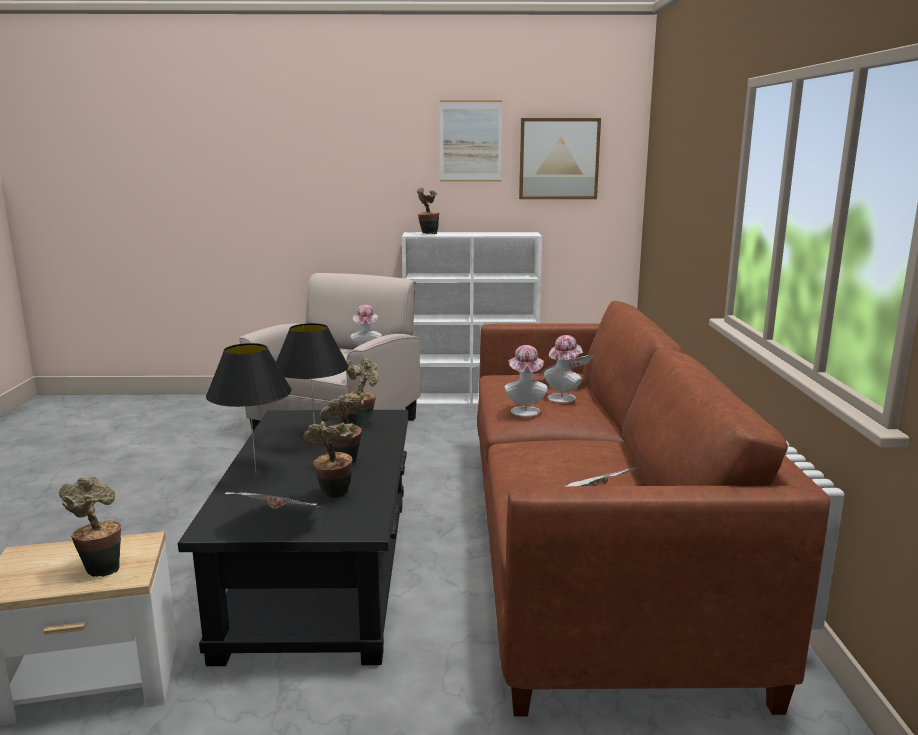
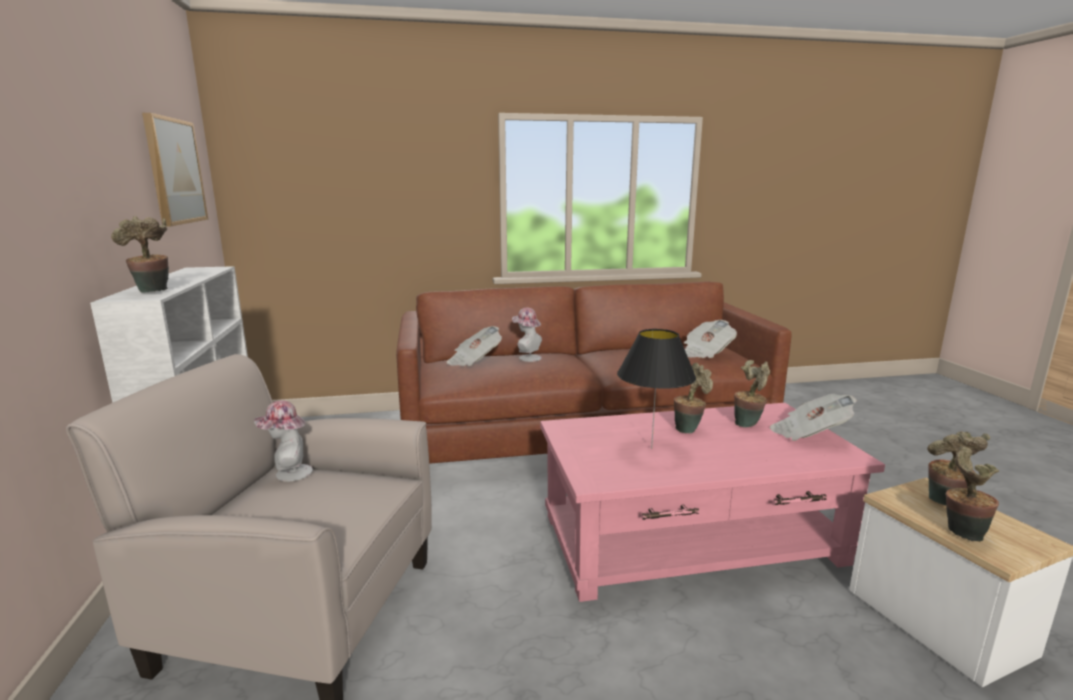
camera: 100 degrees left, 0 degrees up
(256, 472) = (745, 461): black table lamp -> none
(321, 572) = (691, 539): black coffee table -> pink coffee table
(362, 423) = (590, 435): potted plant -> potted plant (960, 532)
(470, 141) = (112, 141): picture -> none
(524, 410) = (564, 366): hat -> none

